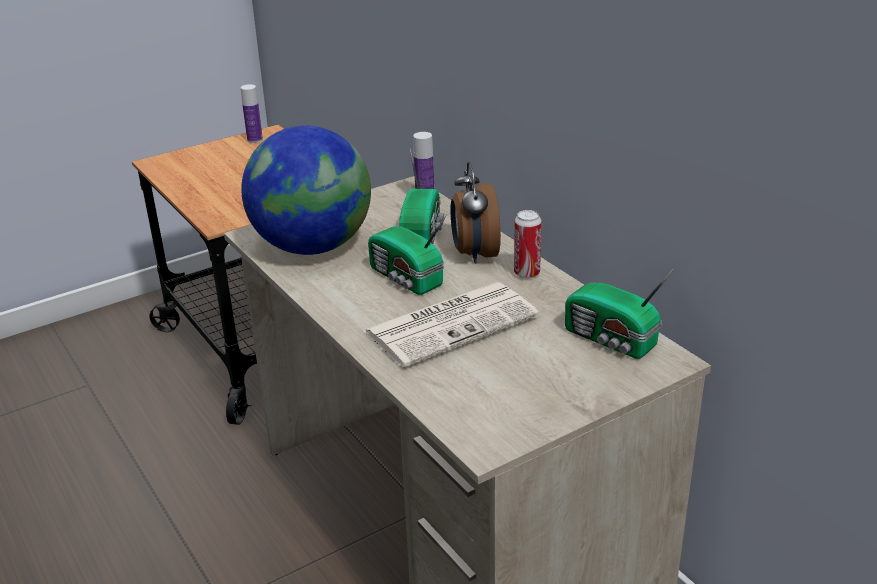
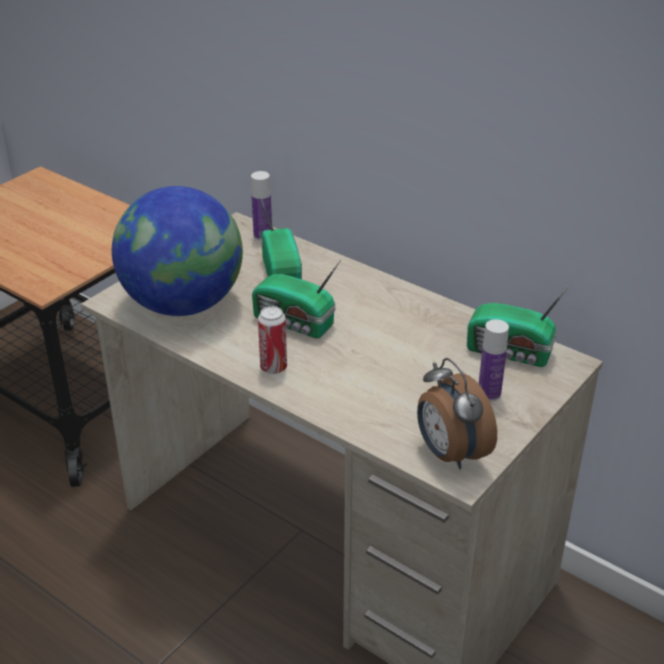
camera: 20 degrees left, 5 degrees up
(255, 140) = (26, 187): bottle -> bottle (489, 394)
(452, 323) = (364, 362): newspaper -> none
(474, 254) = (343, 287): alarm clock -> alarm clock (449, 454)
(526, 273) = (402, 299): can -> can (273, 367)

